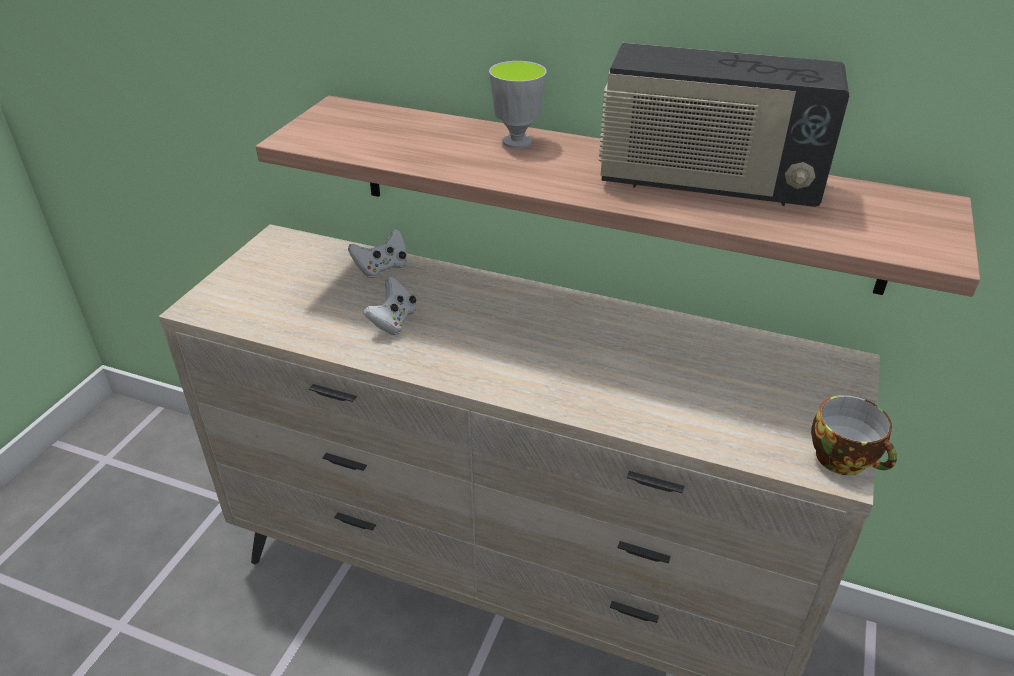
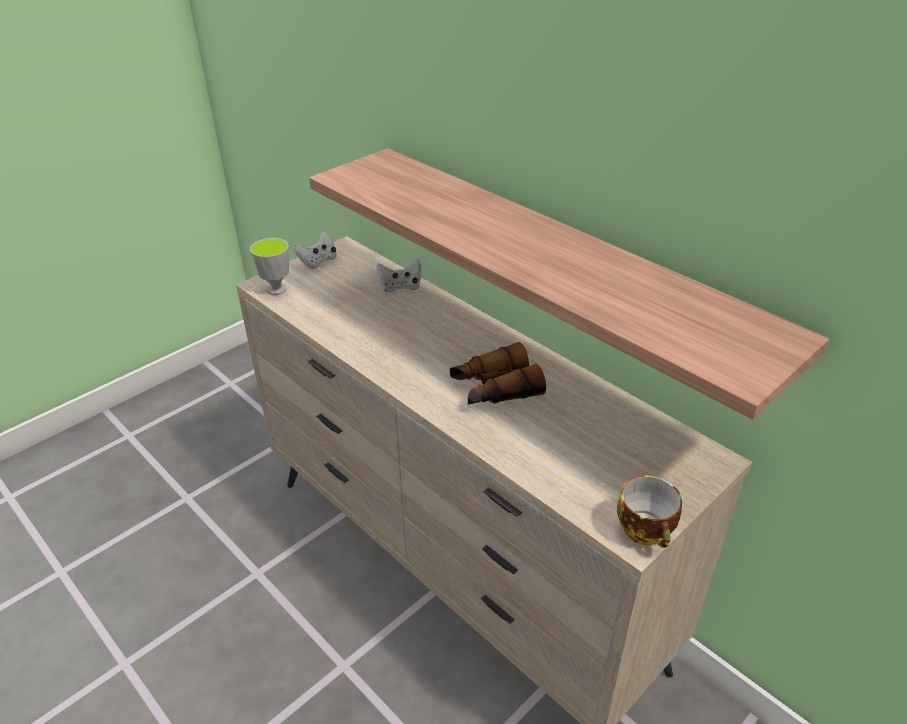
camera: 25 degrees right, 0 degrees up
(393, 322) = (381, 328): white game controller -> white game controller (318, 261)
(517, 141) = (488, 210): cup -> cup (276, 289)
(576, 355) = (494, 389): none -> binoculars
(707, 185) = (603, 275): radio -> none

